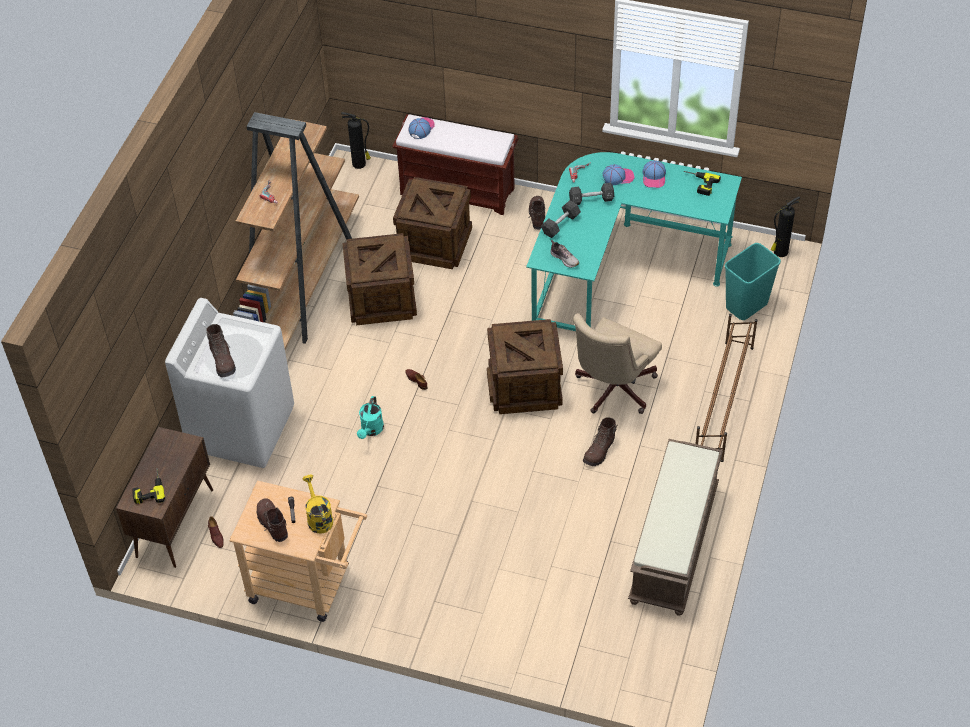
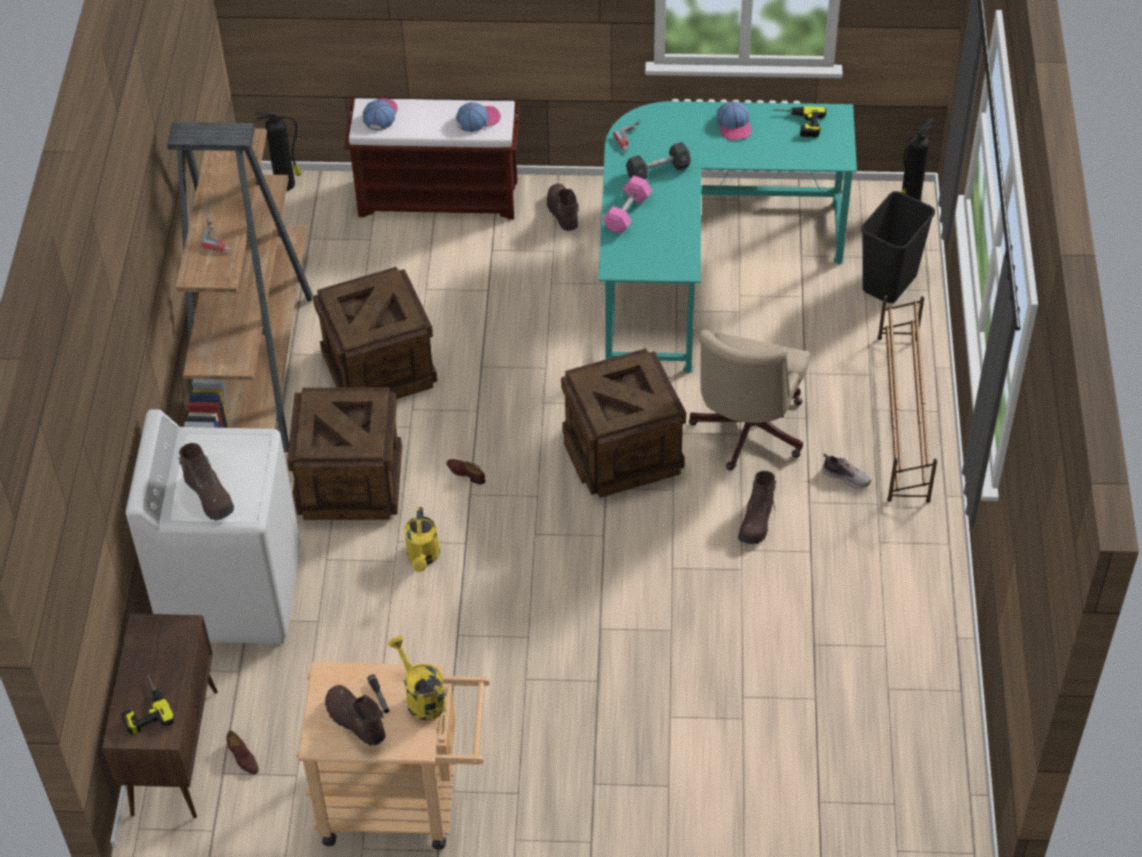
camera: 15 degrees left, 0 degrees up
(371, 430) = (423, 557): turquoise watering can -> yellow watering can
(433, 243) = (428, 276): crate -> crate (349, 482)
(560, 224) = (627, 213): black dumbbell -> pink dumbbell
(564, 258) = (649, 259): shoe -> shoe (846, 476)
(618, 177) = (684, 133): cap -> cap (478, 119)
(674, 545) = (904, 631): brown bench -> none
(746, 305) = (889, 282): turquoise trash can -> black trash can

